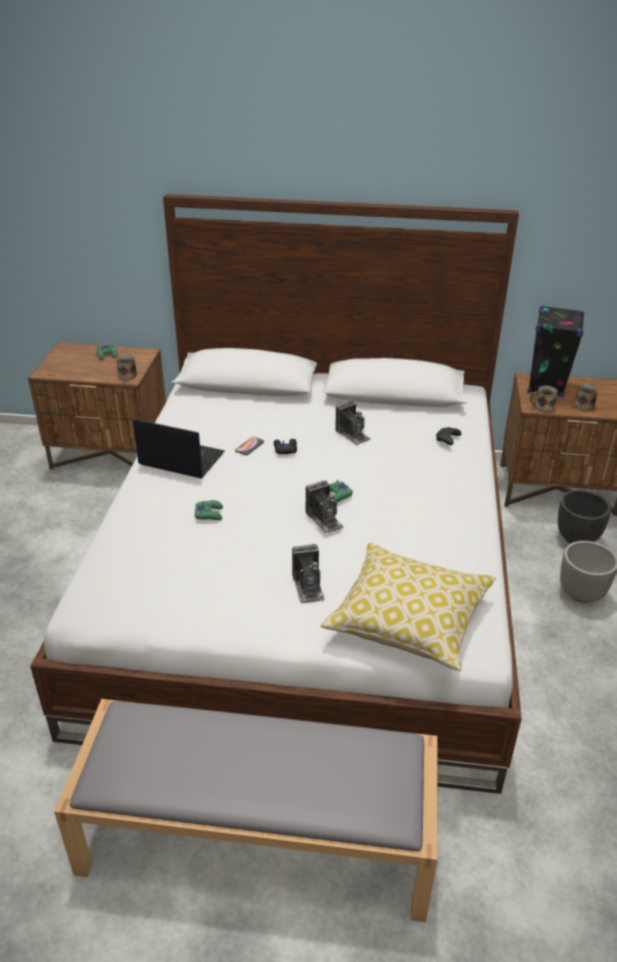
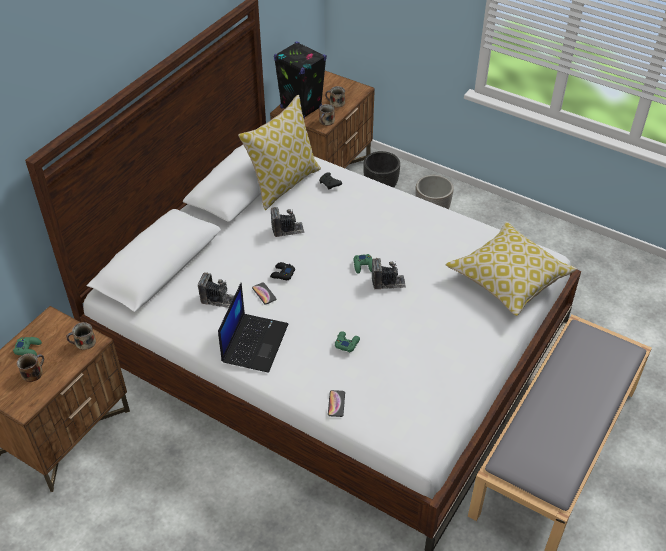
camera: 65 degrees left, 10 degrees up
(83, 364) = (33, 372): none -> mug
(122, 531) = (336, 404): none -> phone
(180, 459) = (254, 342): laptop -> laptop turned 150 degrees clockwise
(308, 586) = (455, 315): camera -> camera (218, 299)
(420, 413) = (283, 183): none -> pillow

